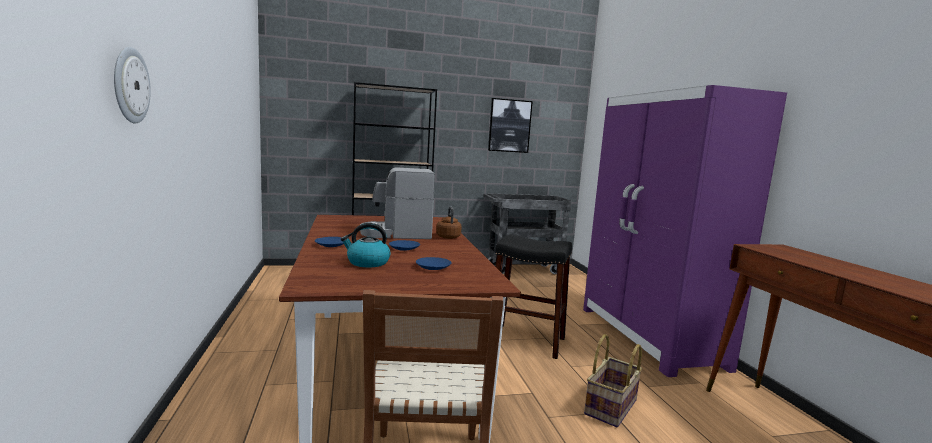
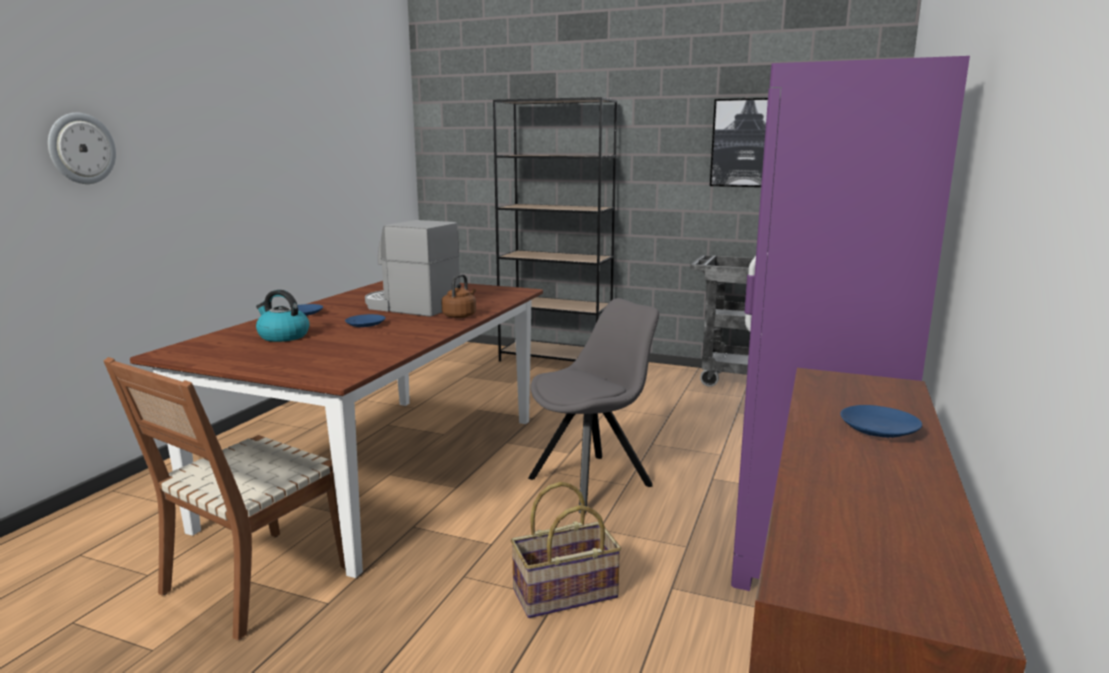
camera: 35 degrees right, 5 degrees up
(433, 267) = (330, 349): blue plate -> blue plate (878, 430)
(526, 341) = (591, 482): black stool -> grey chair

